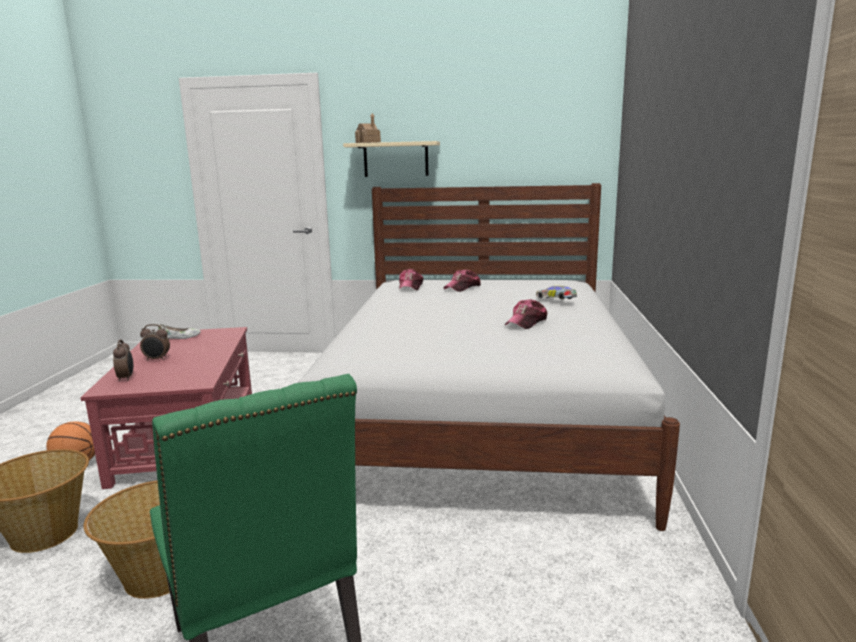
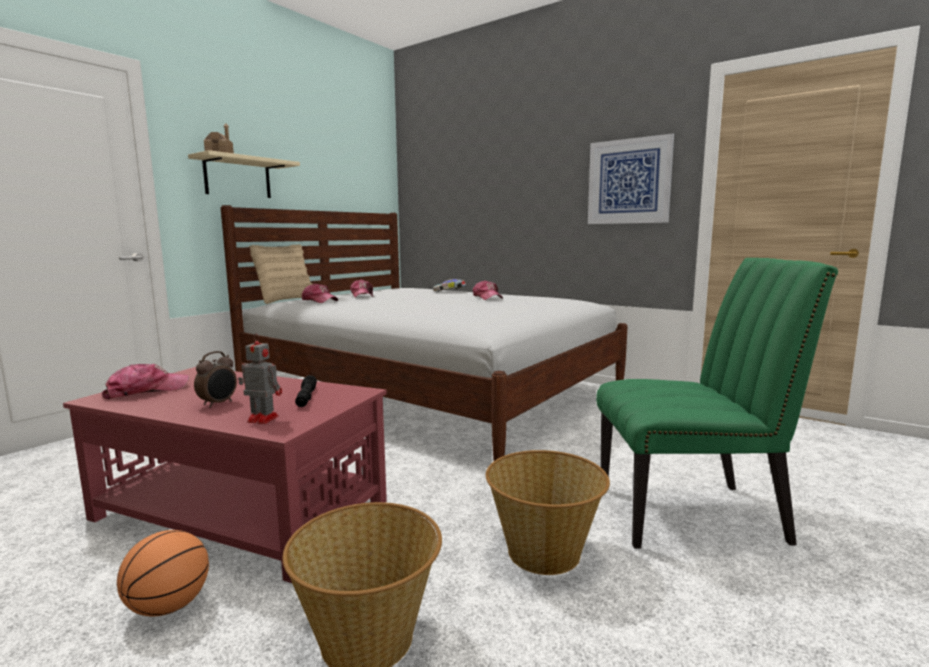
camera: 60 degrees left, 5 degrees down
(126, 378) = (261, 419): alarm clock -> toy robot
(179, 337) = (146, 391): white shoe -> cap
(179, 373) = (306, 397): none -> black flashlight
(423, 278) = (285, 300): none -> beige pillow
(732, 171) = (629, 181): none -> picture

